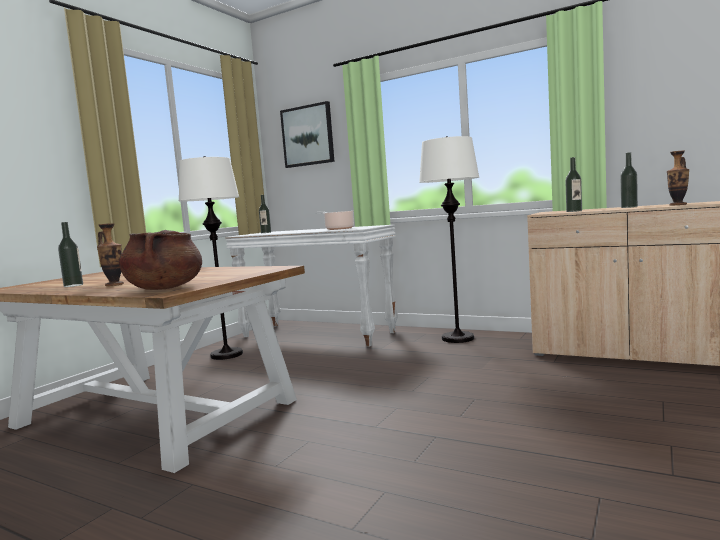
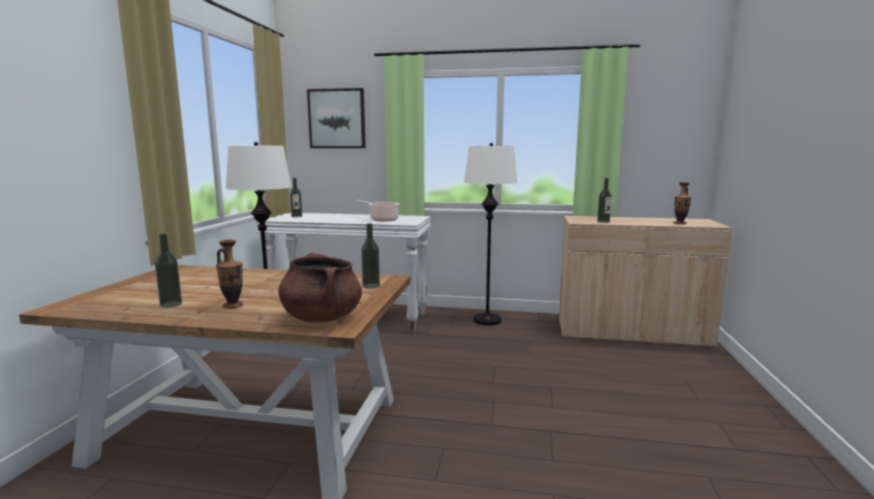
camera: 20 degrees left, 5 degrees up
(629, 207) = (641, 220): bottle -> bottle (371, 286)

